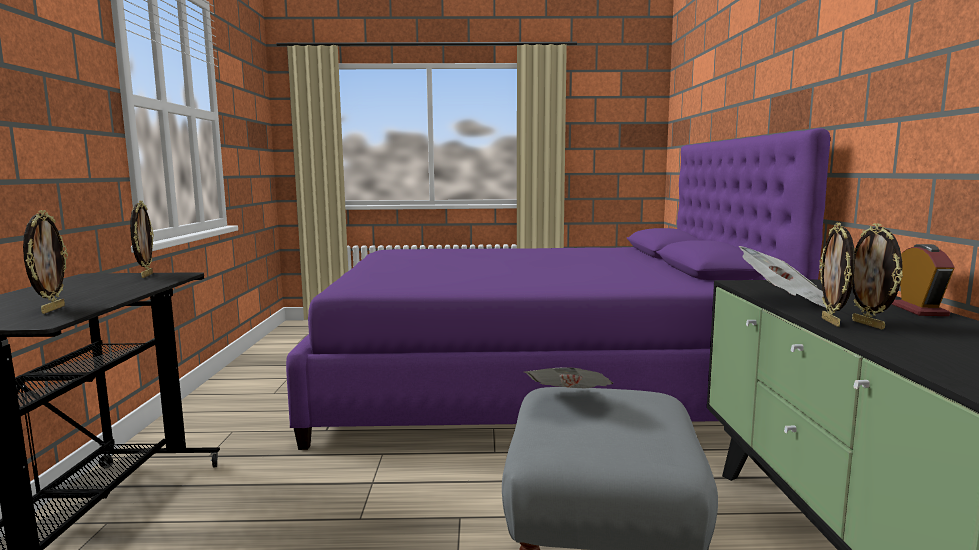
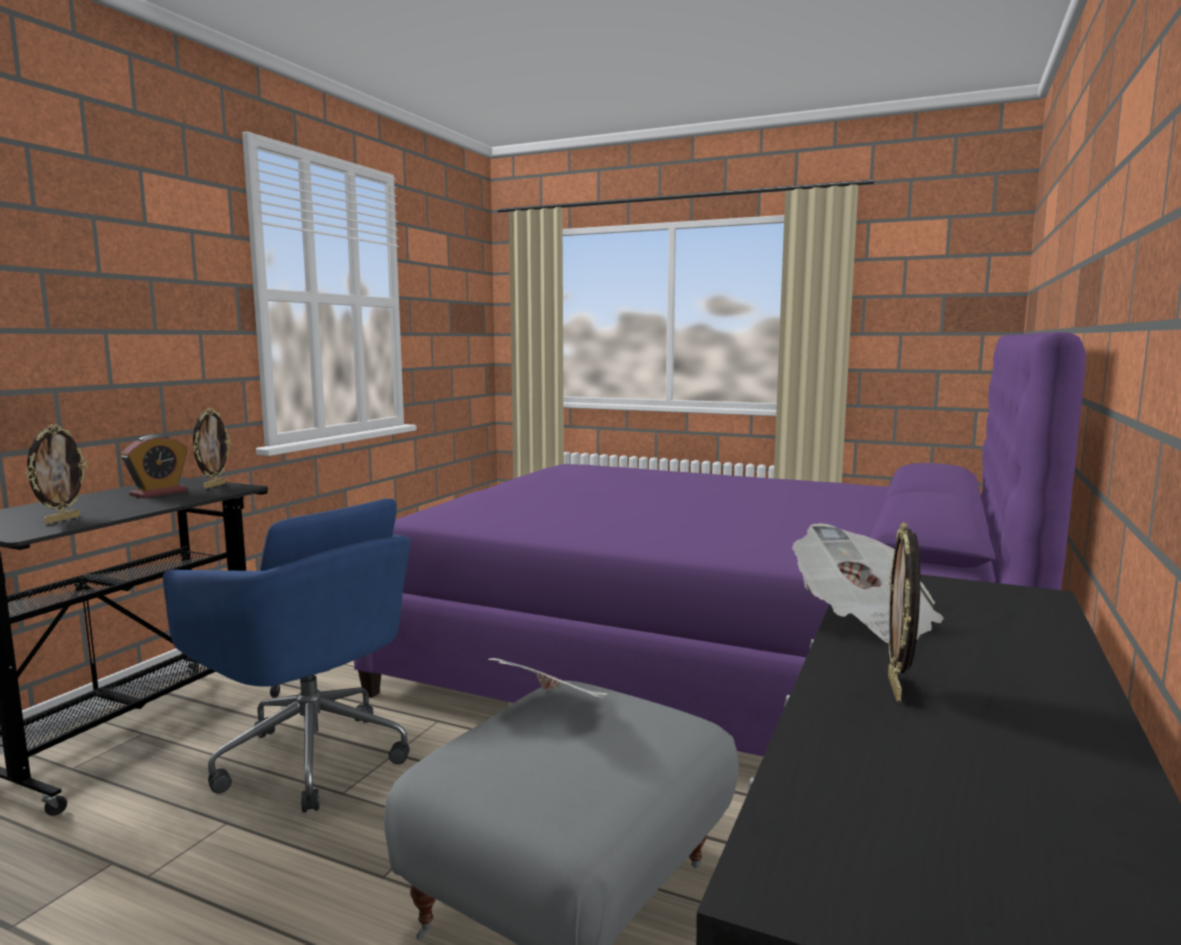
camera: 25 degrees right, 0 degrees up
(299, 502) = (307, 757): none -> blue office chair
(832, 322) = (845, 672): picture frame -> none
(918, 310) = (1065, 677): alarm clock -> alarm clock (159, 493)

